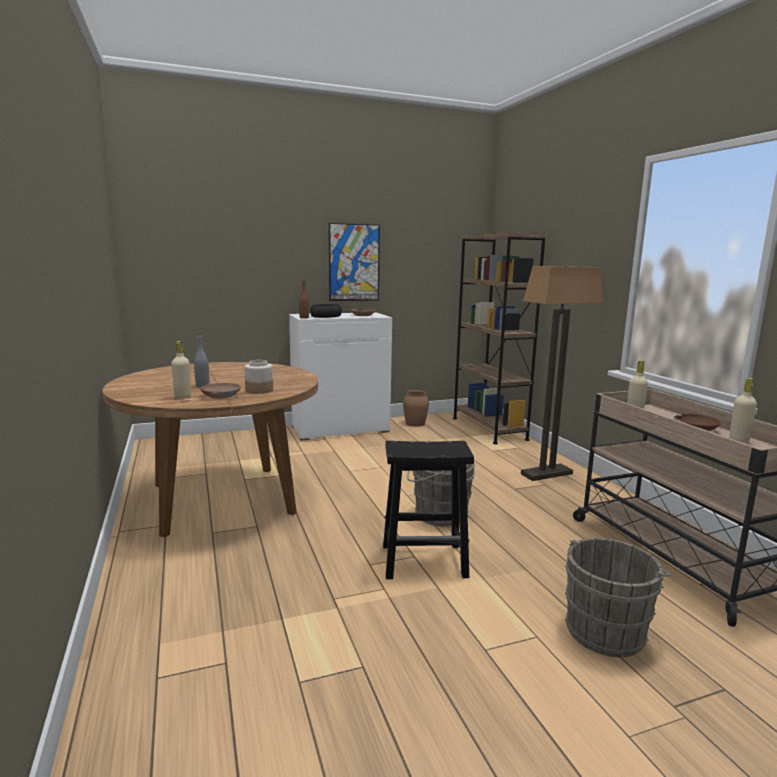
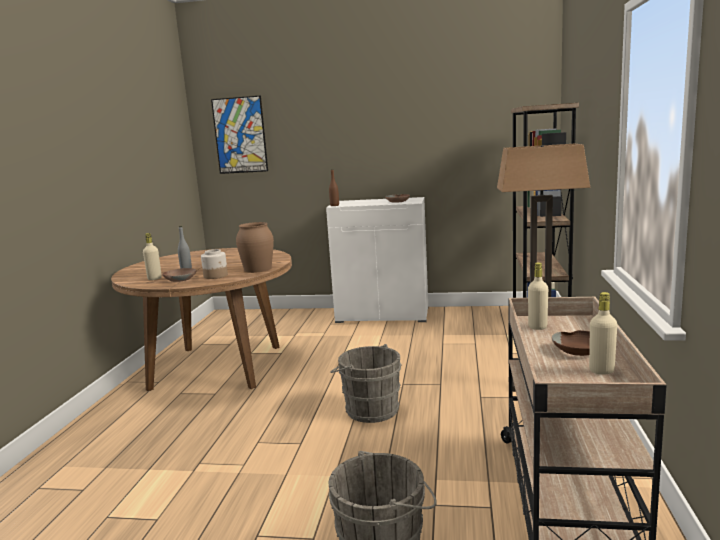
camera: 30 degrees right, 0 degrees up
(326, 316) = (360, 203): black bowl -> none
(354, 262) = (399, 147): picture -> picture (240, 135)
(415, 423) = (463, 315): brown vase -> brown vase (257, 269)
(425, 560) = (305, 449): black stool -> none

